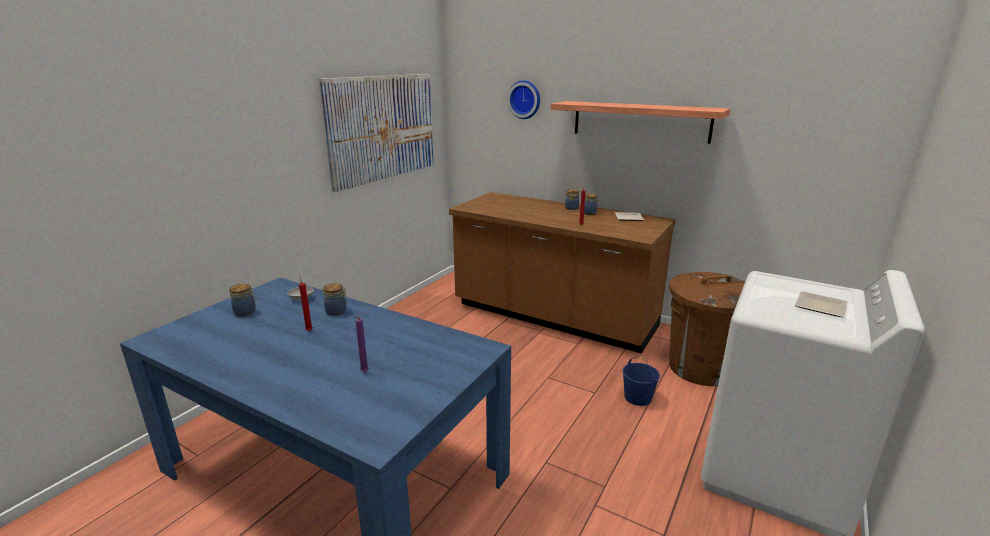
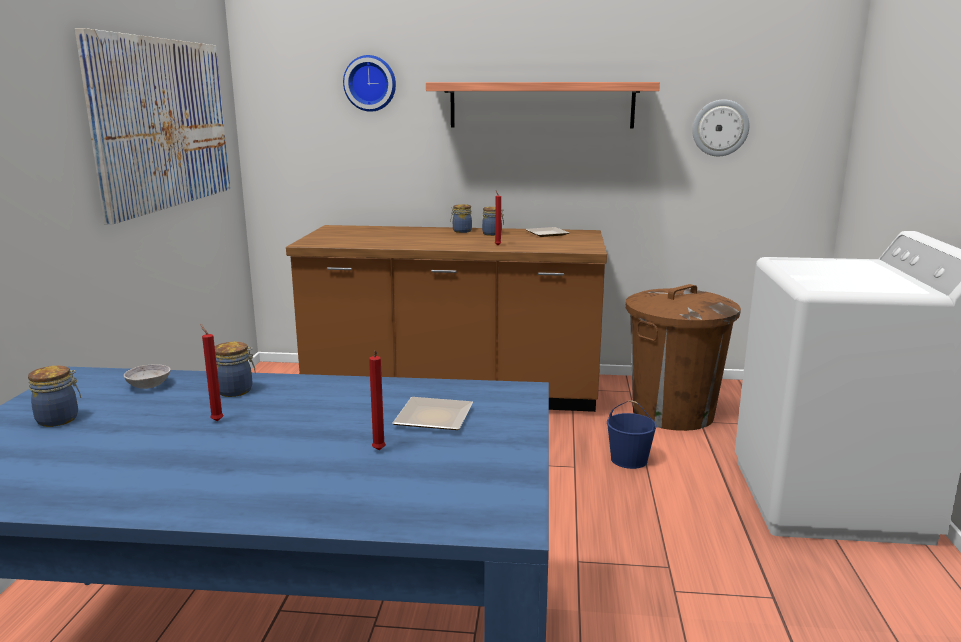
camera: 25 degrees left, 5 degrees down
(364, 373) = (379, 451): purple candle -> red candle
(785, 148) = (720, 128): none -> wall clock
(818, 307) = (864, 276): plate -> plate (431, 419)

